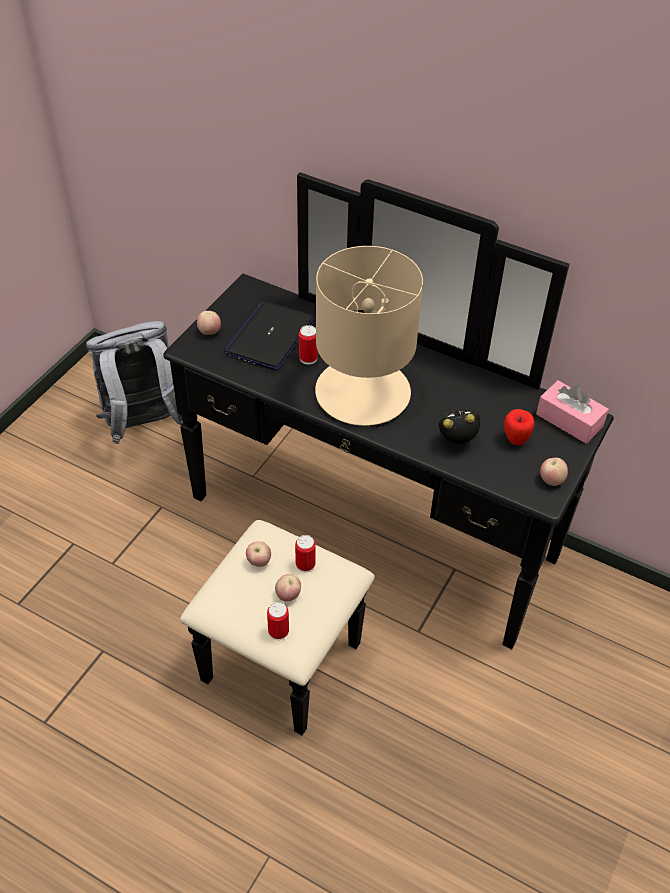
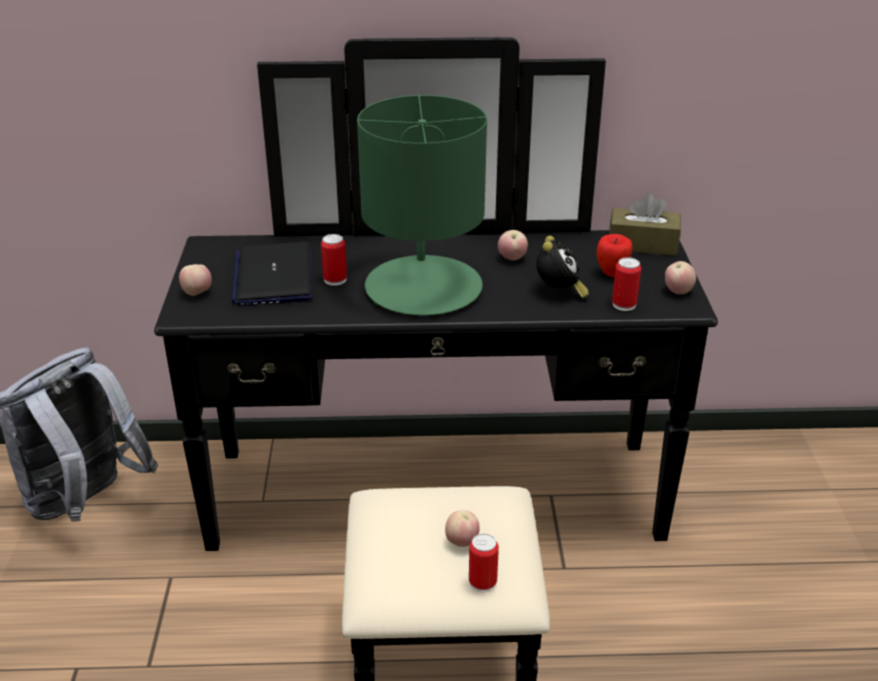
camera: 30 degrees left, 15 degrees down
(259, 561) = (398, 525): apple -> apple (512, 258)
(305, 564) = (454, 505): can -> can (624, 304)
(363, 392) = (423, 287): beige table lamp -> green table lamp
(457, 441) = (559, 292): alarm clock -> alarm clock turned 135 degrees clockwise
(569, 420) = (642, 244): pink tissue box -> brown tissue box

